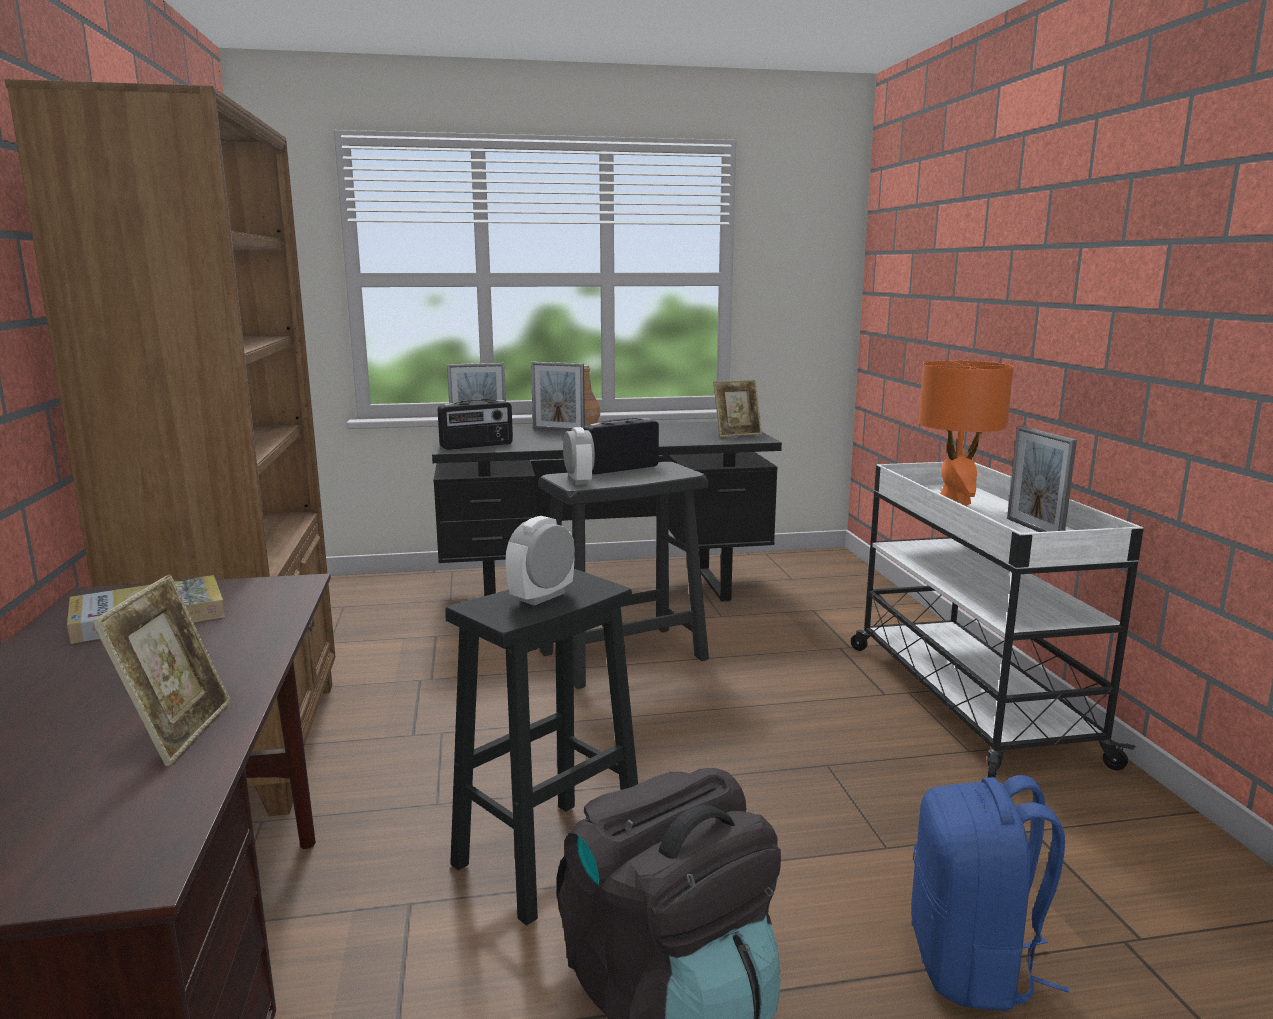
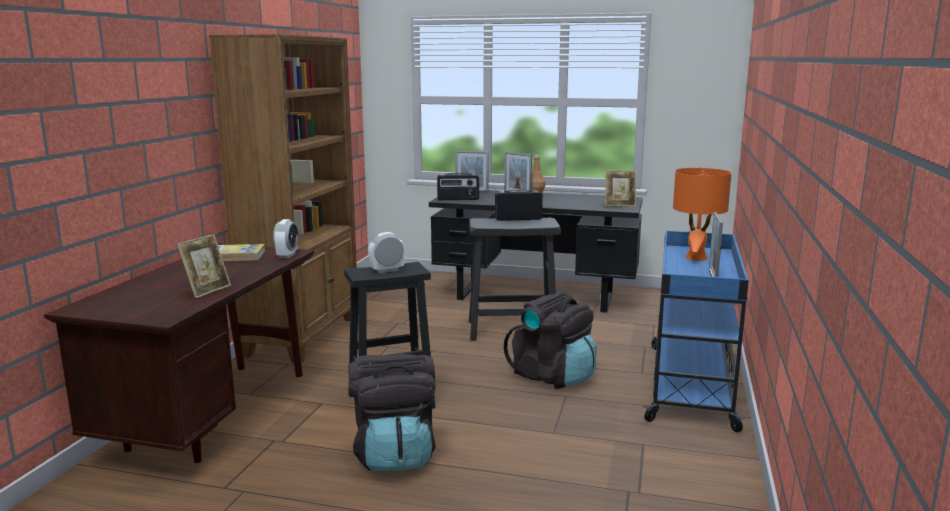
camera: 25 degrees right, 0 degrees up
(579, 481) = (484, 223): alarm clock -> alarm clock (287, 255)
(771, 731) = (553, 376): none -> black backpack
(966, 699) = (690, 384): white cart -> blue cart
(973, 965) = (539, 479): blue backpack -> none

